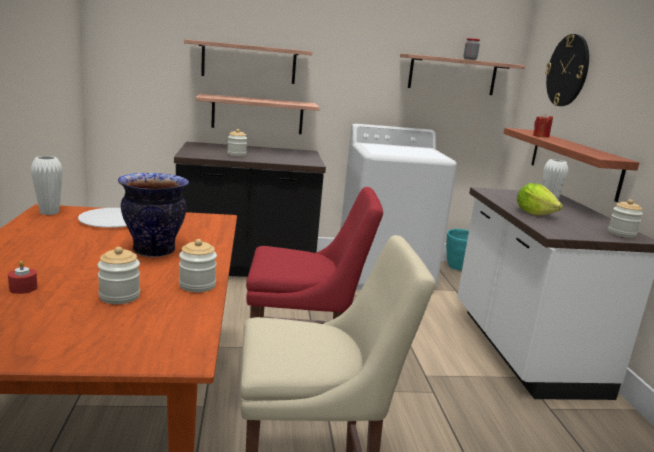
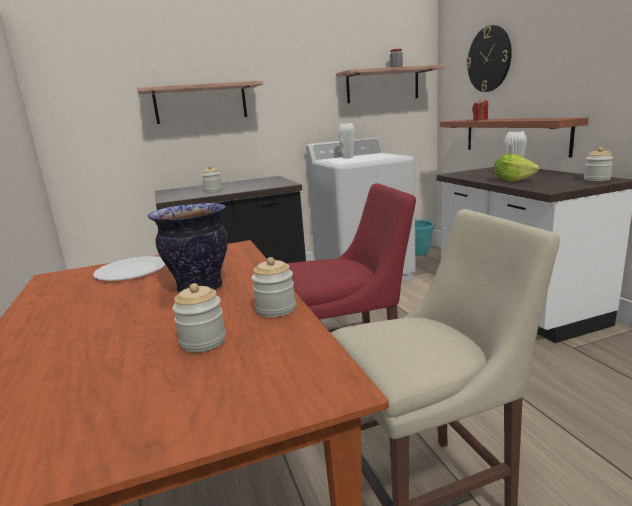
camera: 10 degrees left, 0 degrees up
(23, 288) = (82, 362): red candle -> none
(49, 212) = (56, 279): white vase -> white vase (347, 158)
(257, 114) = (218, 152): shelf -> none

